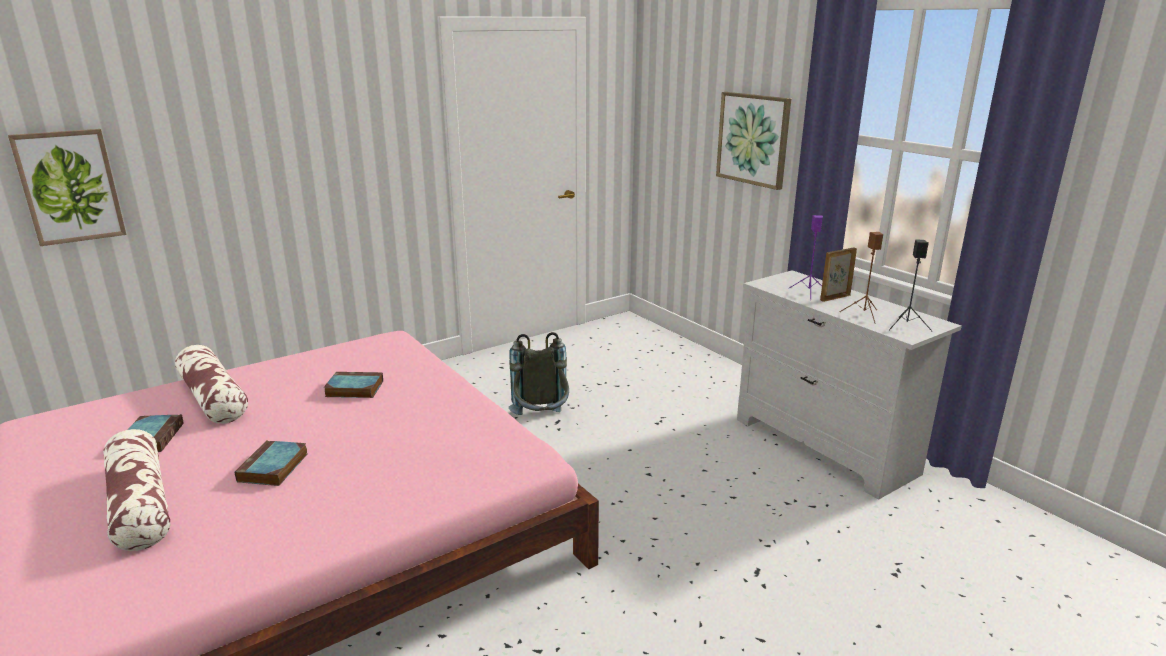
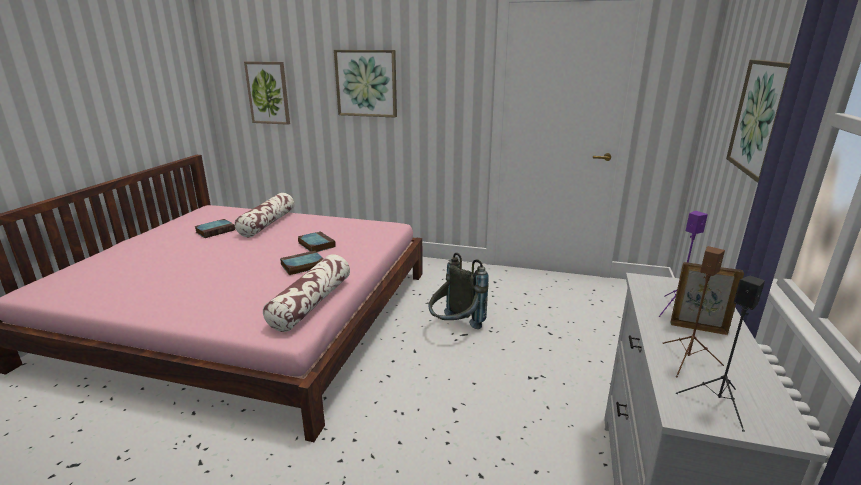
camera: 50 degrees right, 0 degrees up
(139, 504) = (154, 256): pillow -> pillow (311, 303)
(268, 148) = (366, 83): none -> picture
(273, 468) = (208, 265): book -> book (302, 266)

